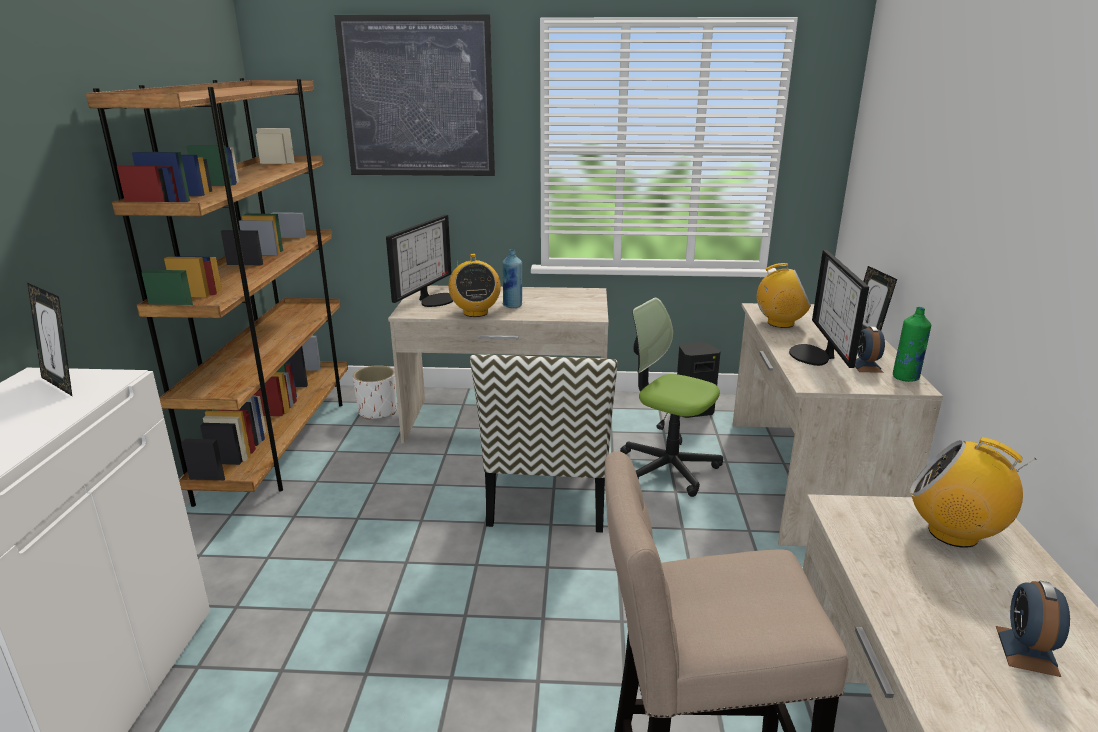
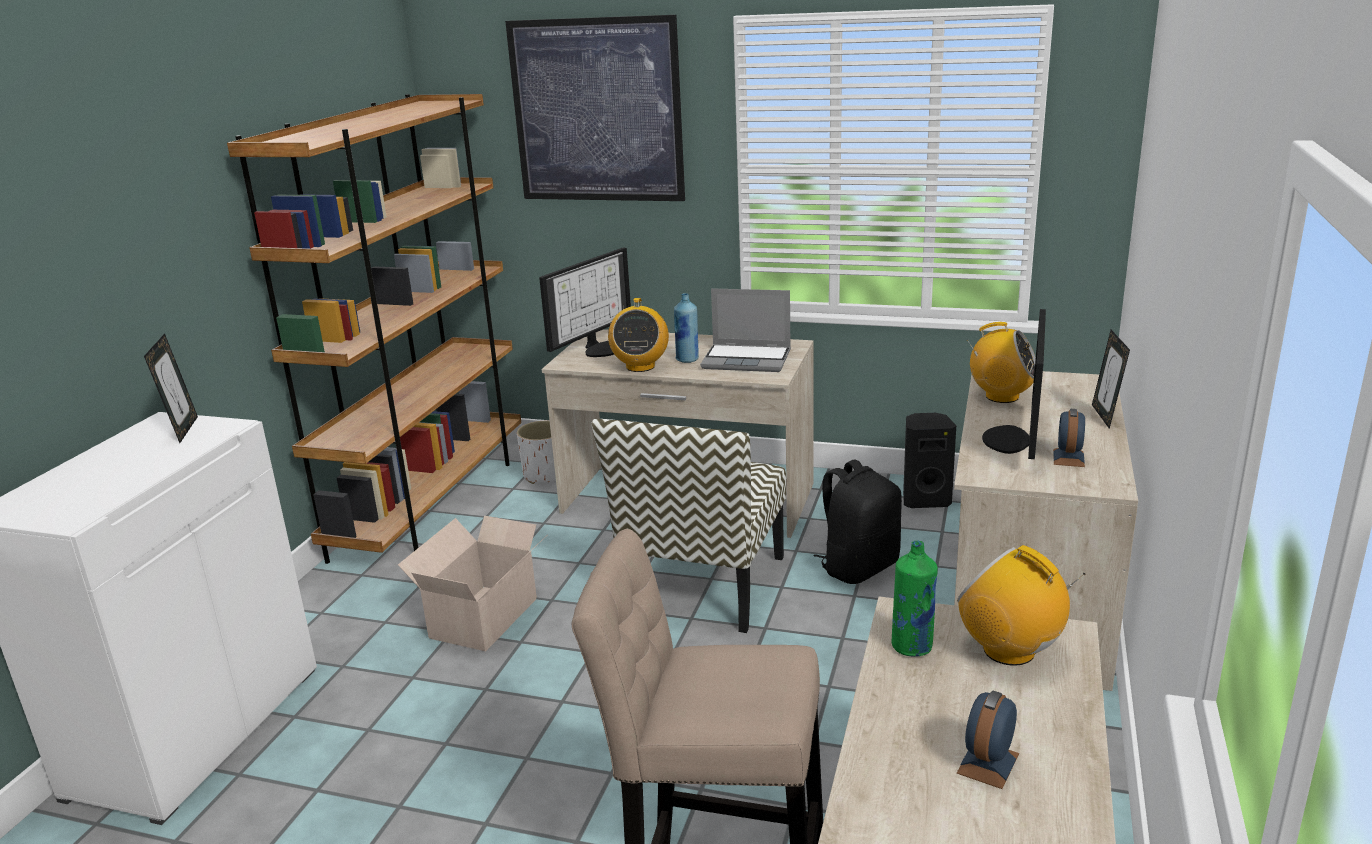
camera: 15 degrees right, 0 degrees up
(63, 384) = (183, 430): picture frame -> picture frame turned 150 degrees counterclockwise
(366, 541) = (486, 616): none -> cardboard box
(563, 304) = (748, 359): none -> laptop
(668, 468) = (858, 567): office chair -> black backpack
(905, 377) = (1108, 475): green bottle -> green bottle (912, 647)

